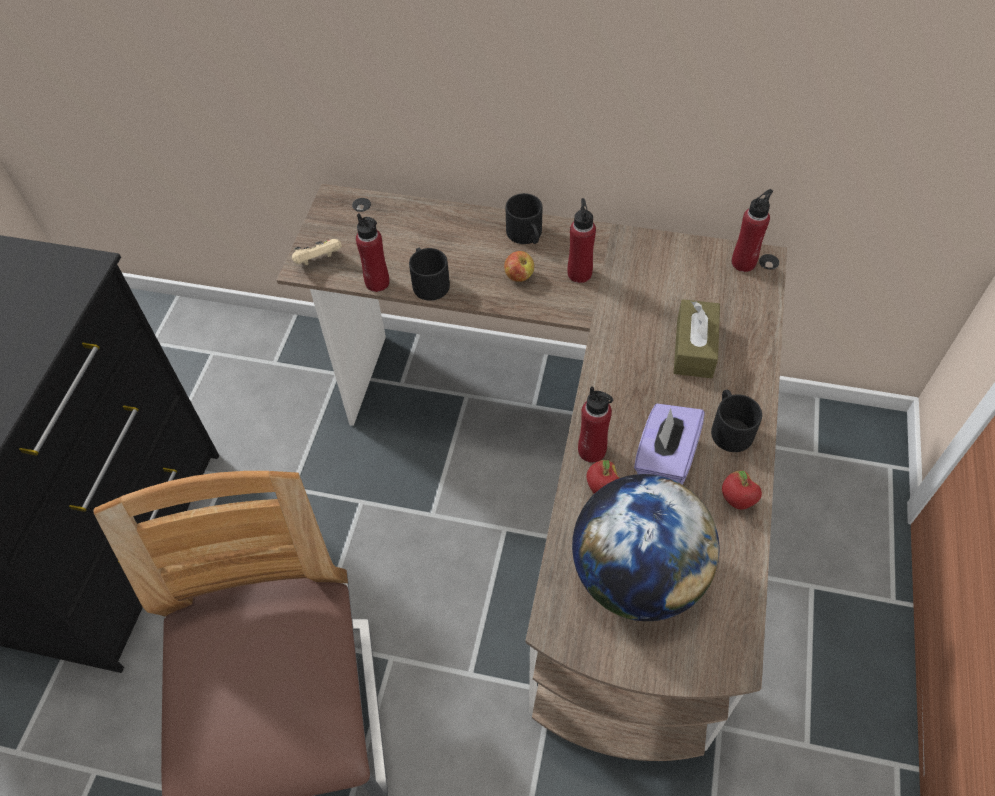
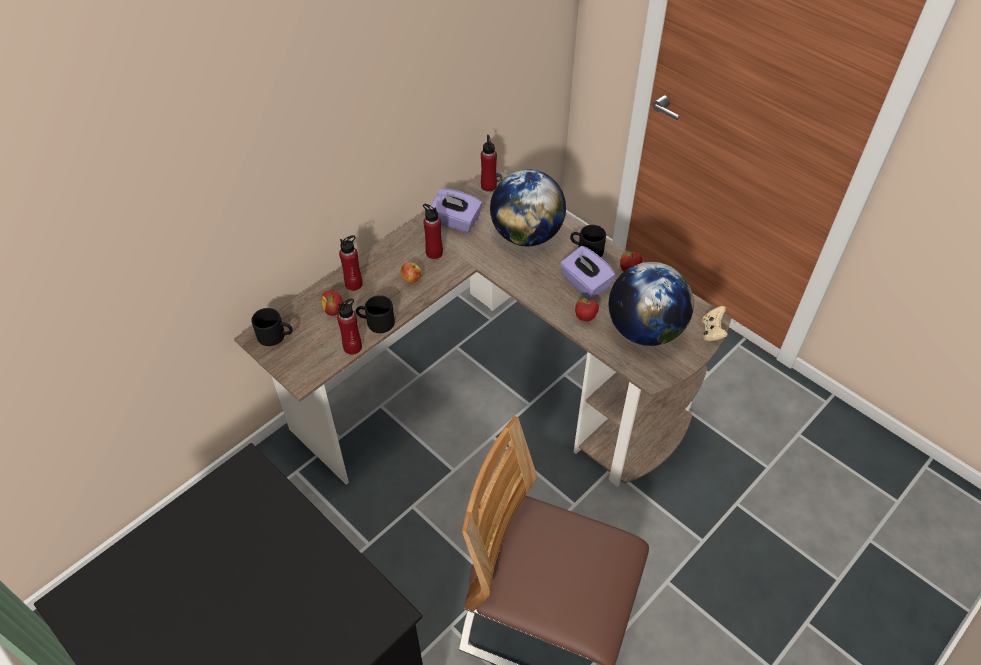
camera: 60 degrees left, 5 degrees down
(318, 261) = (304, 369): beige game controller -> beige game controller (712, 331)
(417, 237) = (334, 311): none -> apple
(527, 235) = (383, 260): black mug -> black mug (276, 335)
(592, 450) = (558, 309): red bottle -> red bottle (354, 284)
(650, 265) = (456, 221): none -> purple tissue box
(694, 348) = (526, 235): brown tissue box -> globe

